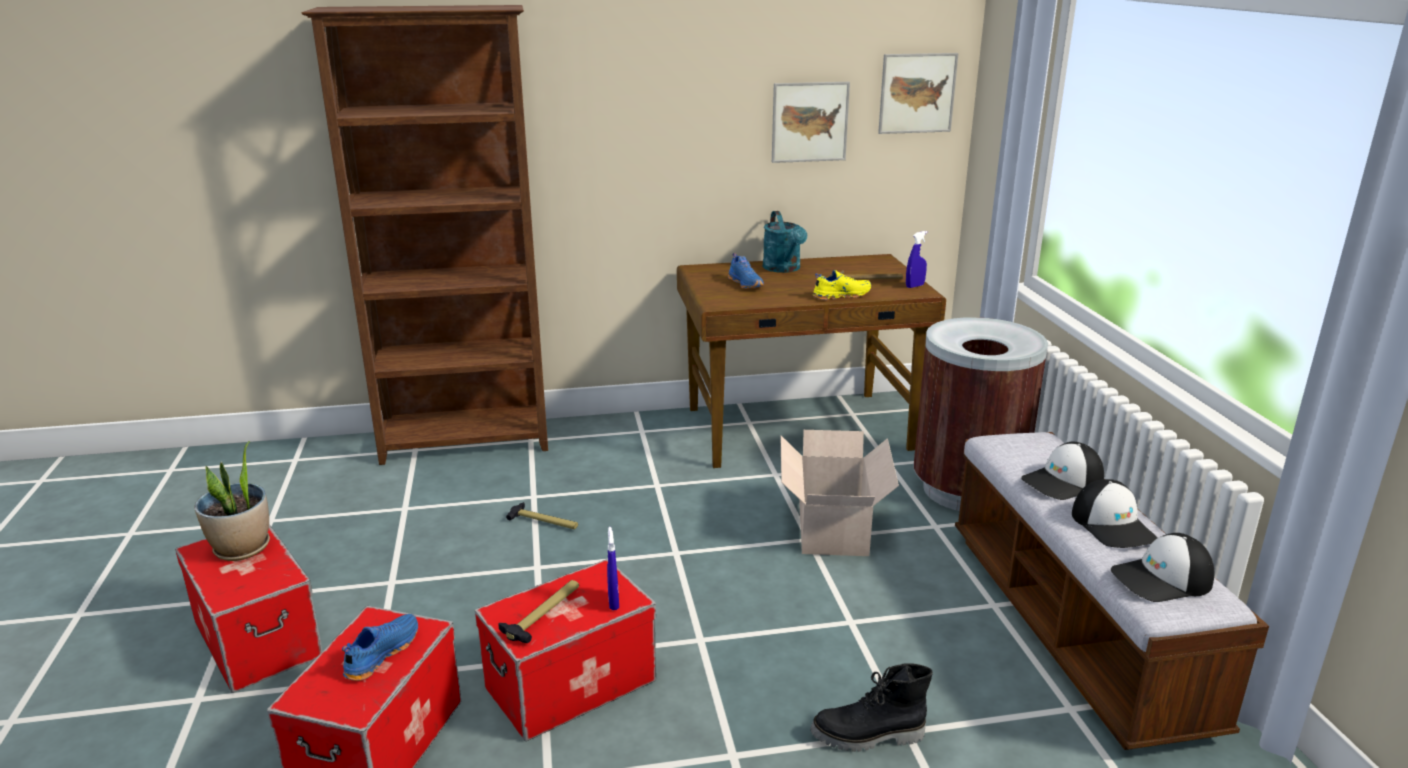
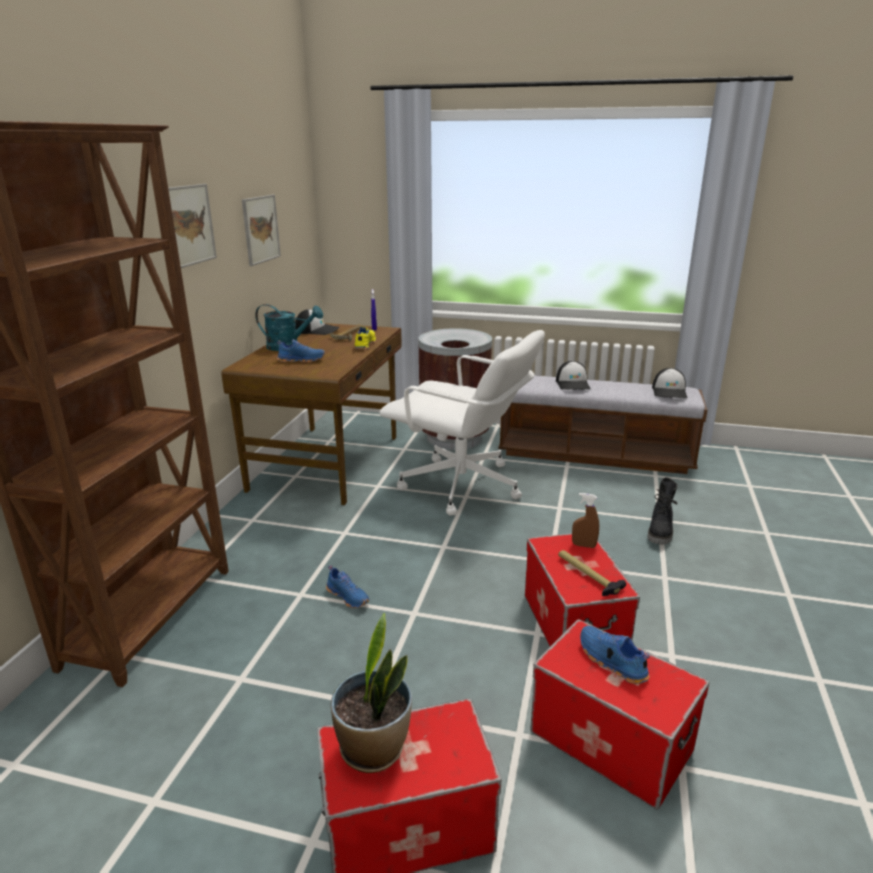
camera: 65 degrees left, 0 degrees up
(544, 522) = (348, 596): hammer -> blue shoe
(613, 602) = (584, 545): blue spray bottle -> brown spray bottle
(831, 530) = (462, 486): cardboard box -> white office chair
(917, 93) = (297, 200): picture -> picture (188, 225)
(1113, 526) = (620, 387): cap -> cap (317, 330)

